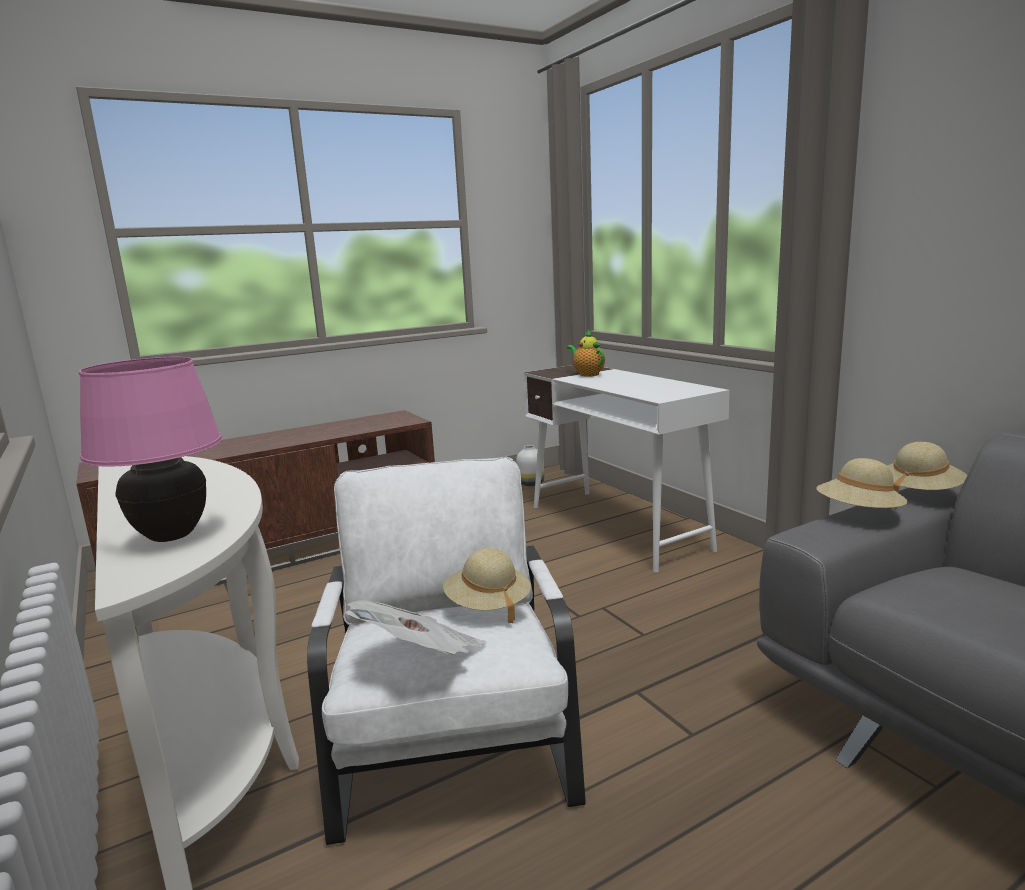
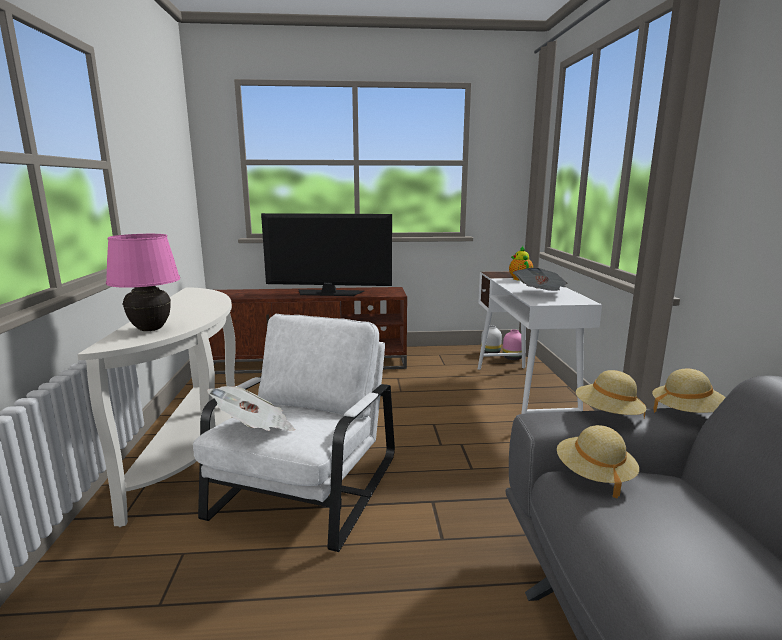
camera: 25 degrees right, 0 degrees up
(307, 435) = (329, 293): none -> television
(488, 605) = (325, 412): beige hat -> beige hat (594, 475)
(562, 484) = (512, 358): none -> pink vase
(645, 389) = (540, 294): none -> newspaper

